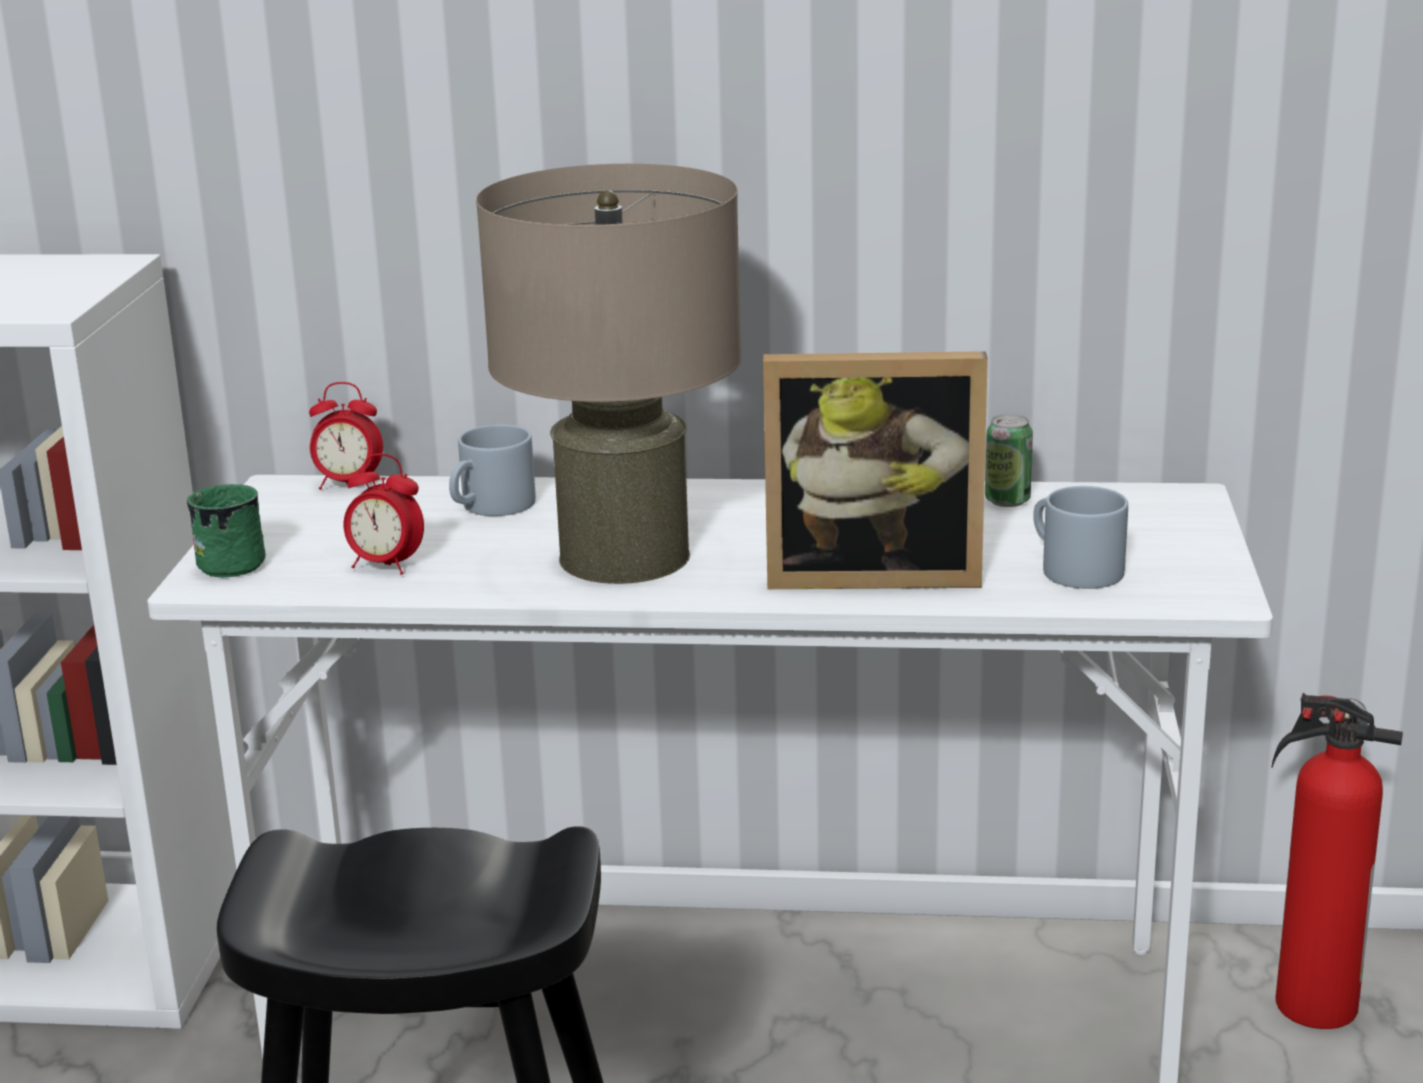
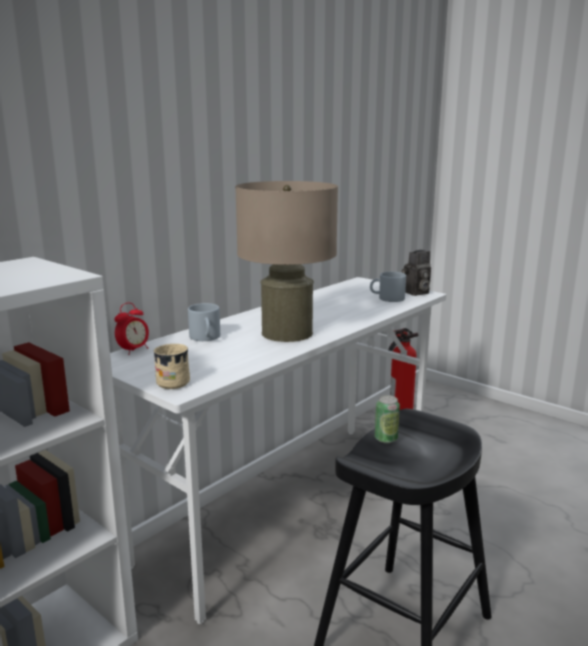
camera: 55 degrees left, 5 degrees down
(237, 561) = (170, 381): green mug -> beige mug
(386, 566) = (227, 361): alarm clock -> none
(873, 573) = (355, 314): picture frame -> none
(1007, 500) = (330, 292): can -> can (386, 439)
(1196, 583) = (415, 293): none -> camera

